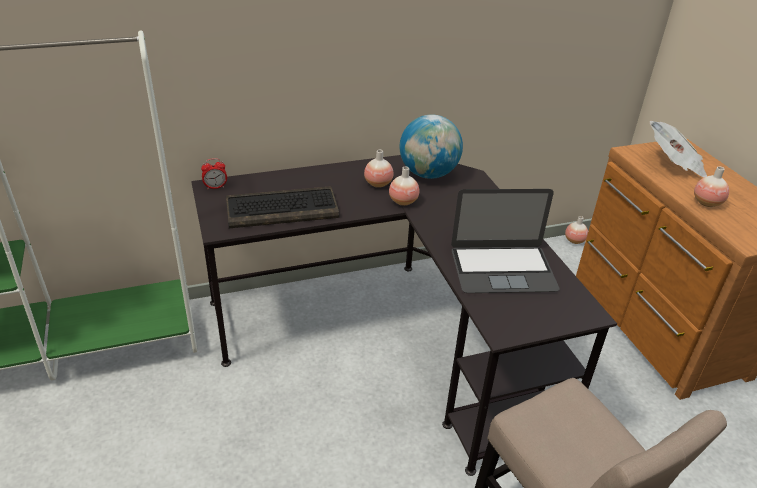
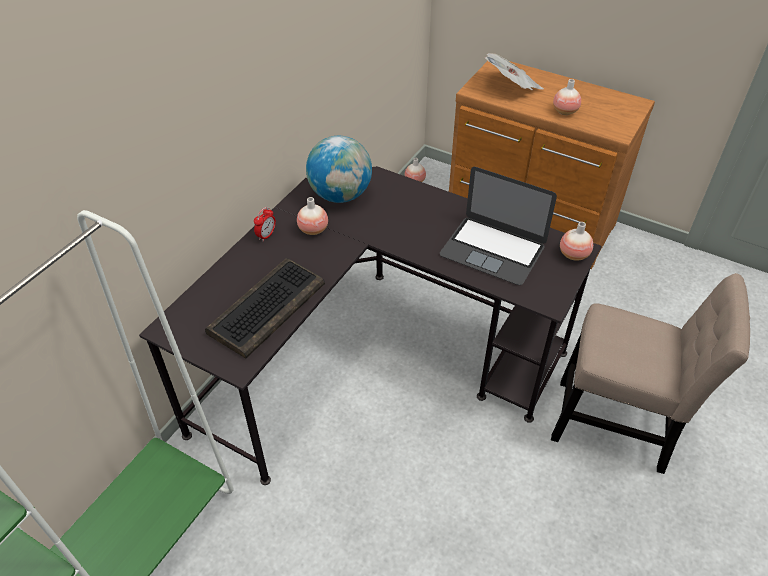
camera: 40 degrees left, 10 degrees up
(215, 187) = (173, 325): alarm clock -> alarm clock (266, 235)
(403, 201) = (354, 235): vase -> vase (573, 255)
(503, 269) = (493, 250): laptop -> laptop turned 75 degrees clockwise

